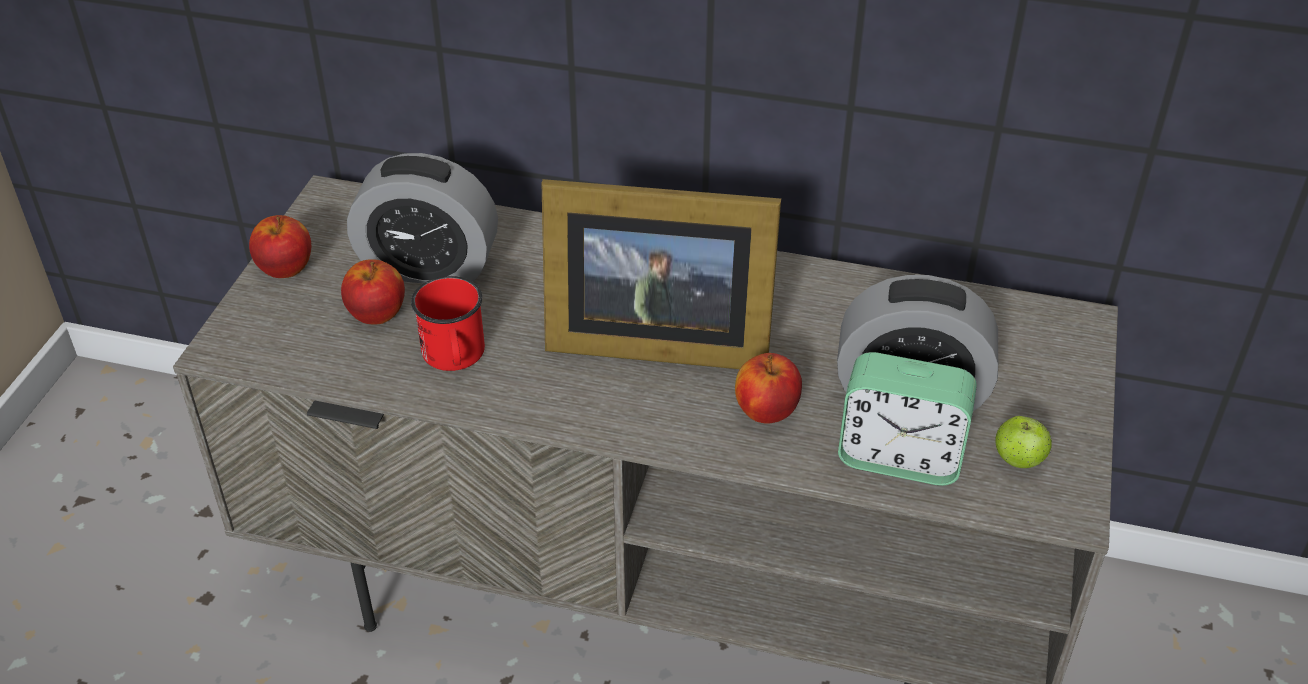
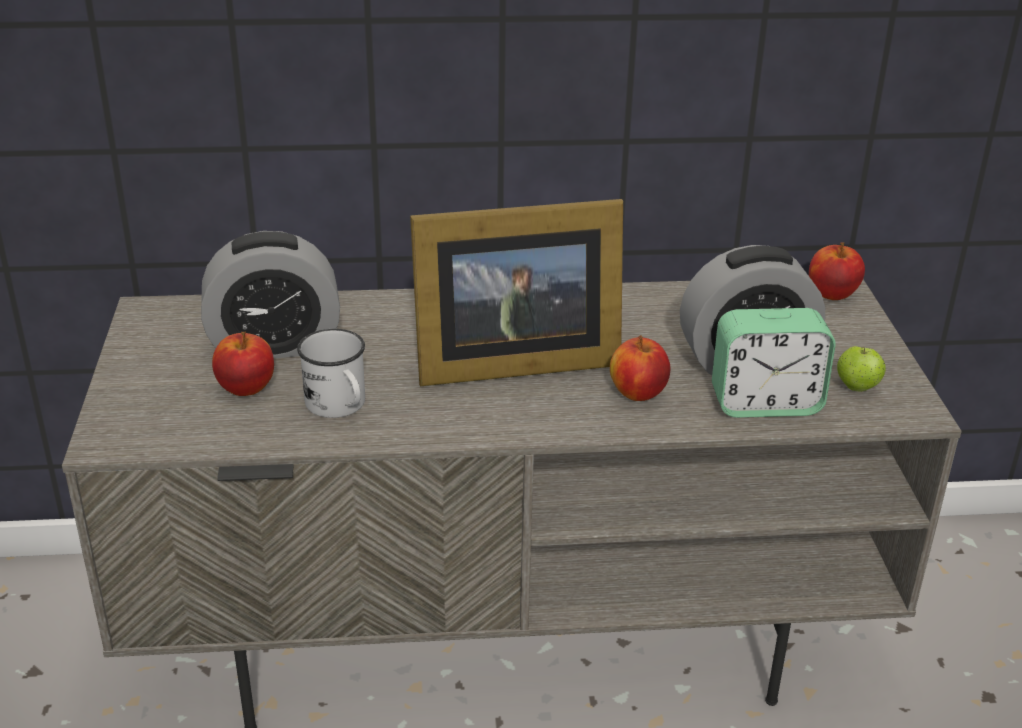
camera: 20 degrees left, 10 degrees down
(285, 269) = (135, 370): apple -> apple (832, 294)
(454, 357) = (340, 406): red mug -> white mug

